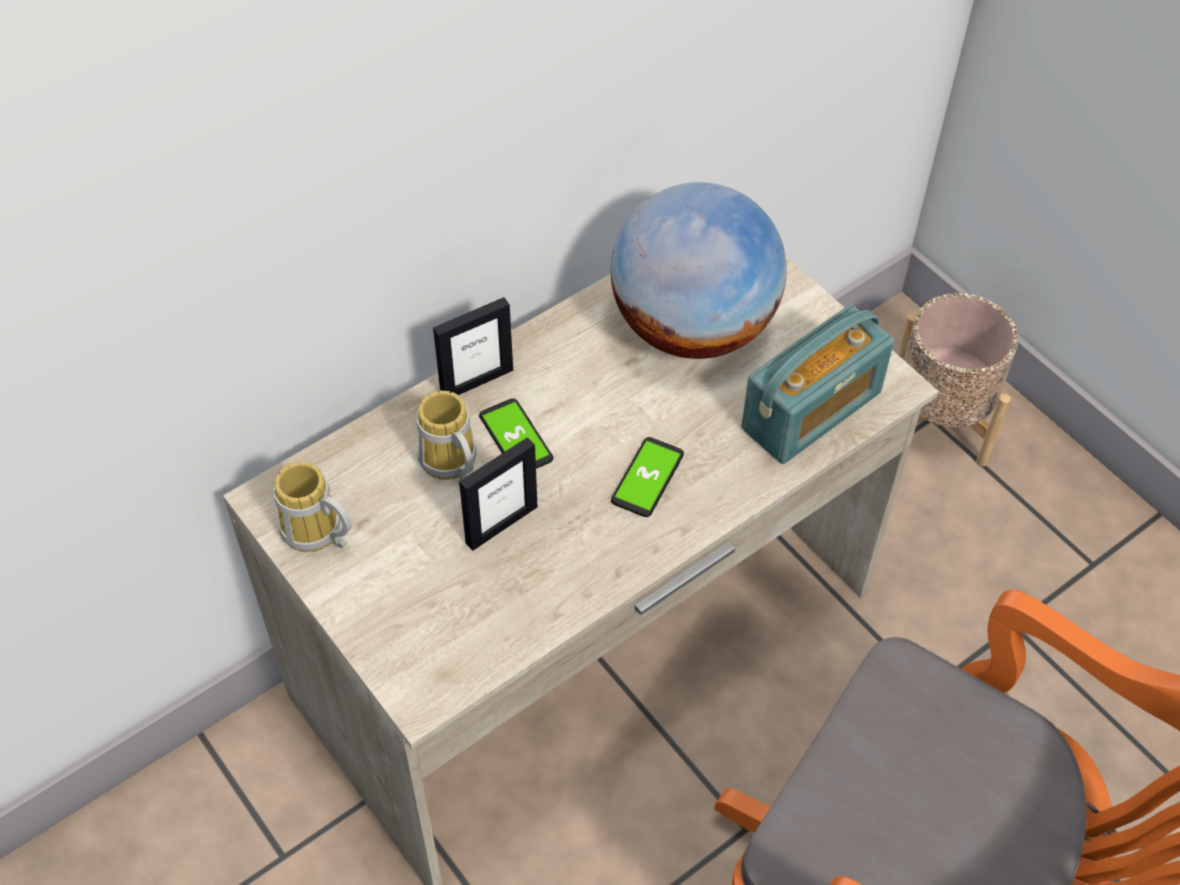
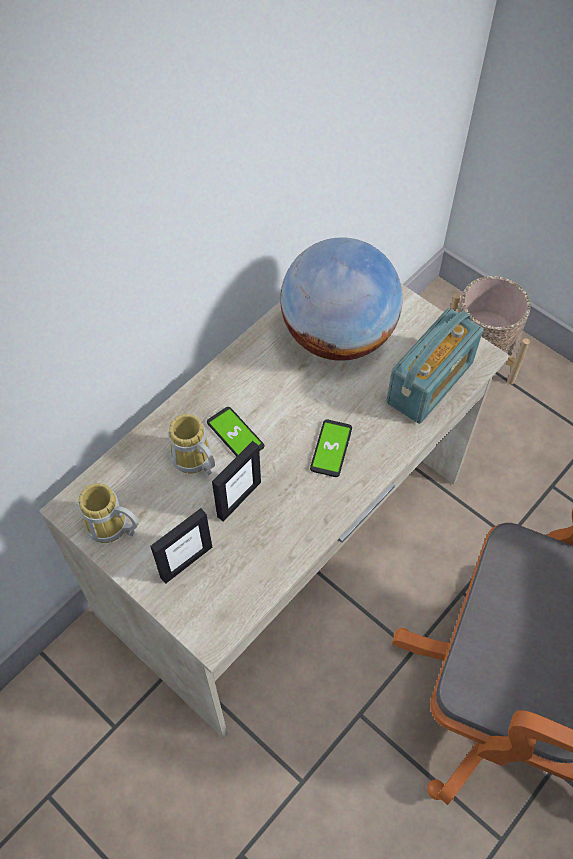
camera: 10 degrees left, 5 degrees up
(476, 381) = (199, 398): picture frame -> picture frame (186, 562)

